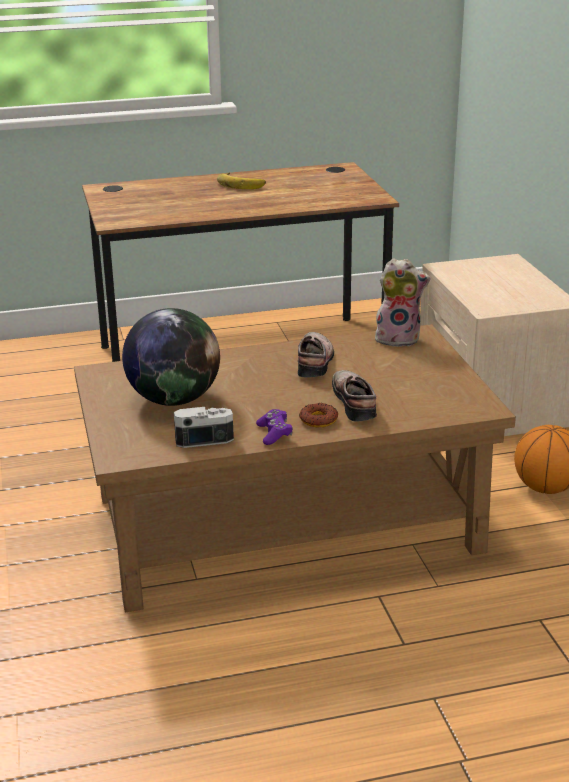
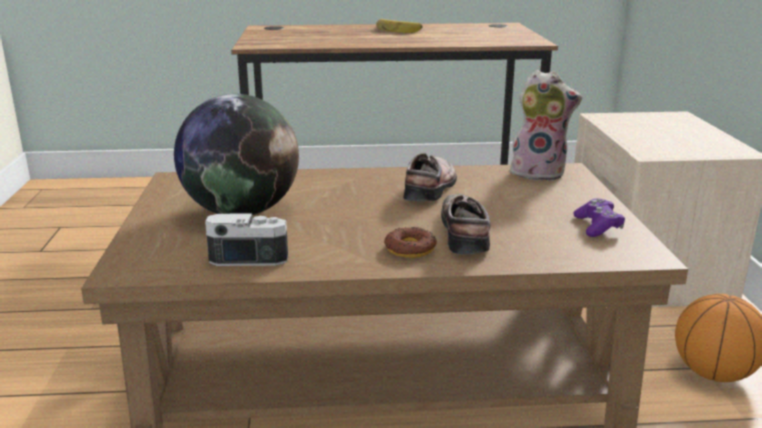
camera: 10 degrees right, 5 degrees down
(274, 433) = (344, 260): purple game controller -> purple game controller (597, 226)

